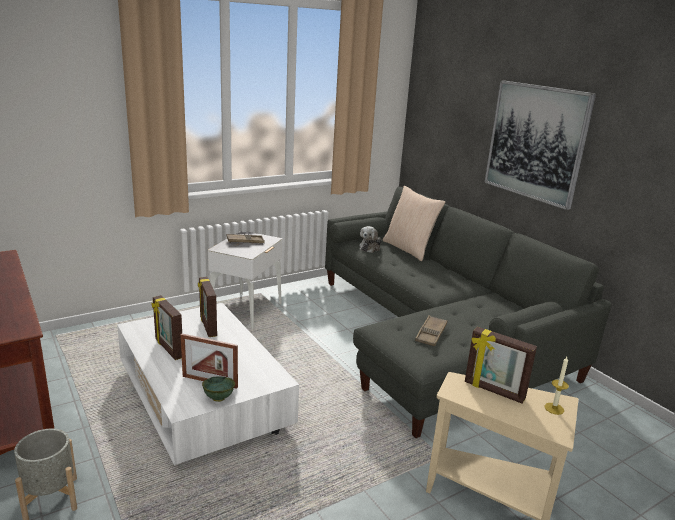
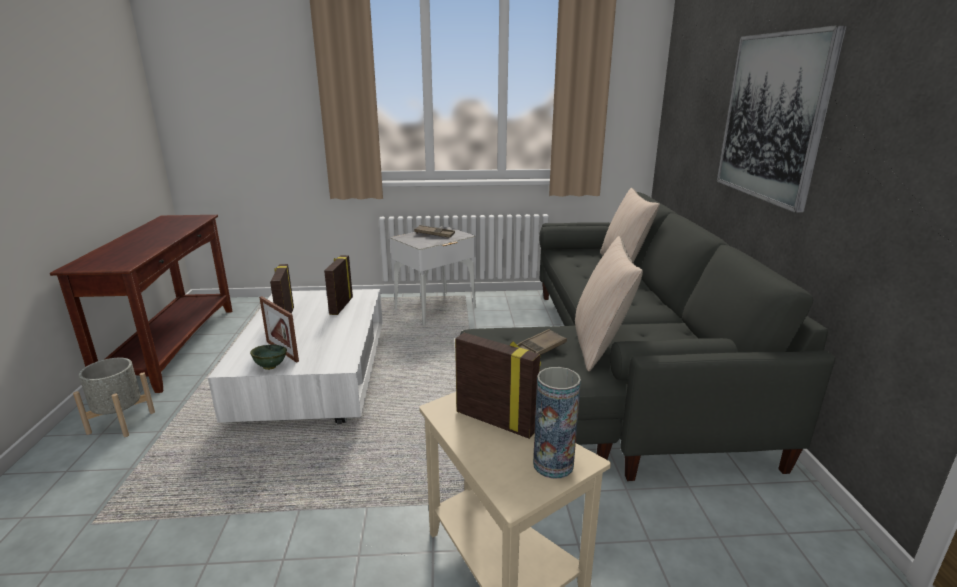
camera: 30 degrees right, 0 degrees up
(370, 247) = (577, 258): plush toy -> none
(465, 321) = (599, 345): none -> beige pillow
(493, 391) = (496, 421): picture frame -> picture frame turned 150 degrees clockwise
(554, 408) = (553, 464): candle -> vase

